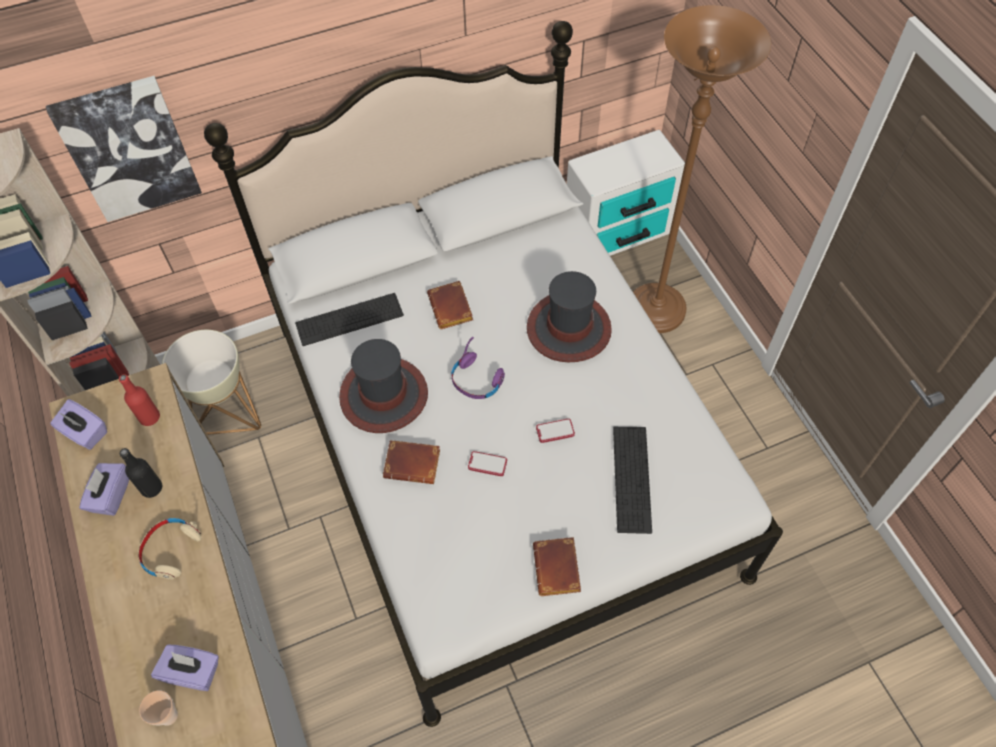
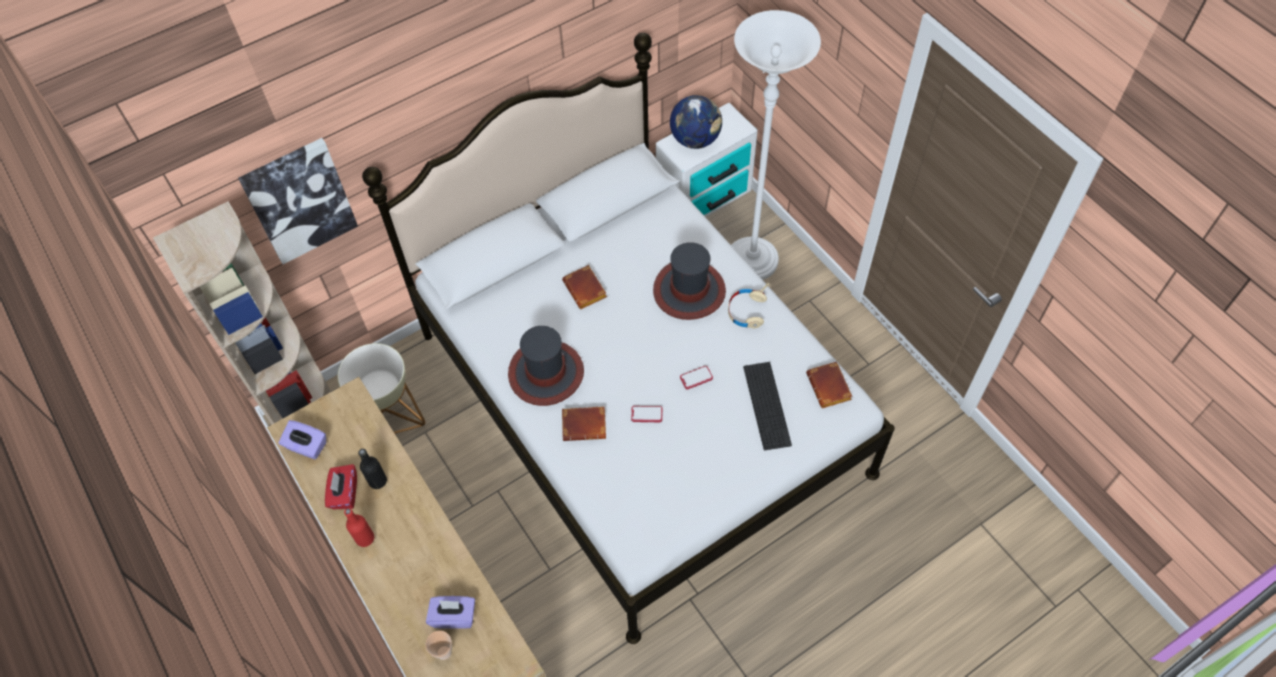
camera: 10 degrees left, 0 degrees up
(110, 496) = (344, 493): purple tissue box -> red tissue box
(149, 417) = (358, 424): red bottle -> red bottle (365, 538)
(171, 550) = (409, 527): beige headphones -> beige headphones (746, 311)
(349, 319) = (500, 313): keyboard -> none
(476, 381) = (621, 347): purple headphones -> none
(558, 570) = (723, 488): brown book -> brown book (830, 388)
(613, 164) = (695, 139): none -> globe
(655, 310) = (752, 261): brown floor lamp -> white floor lamp

